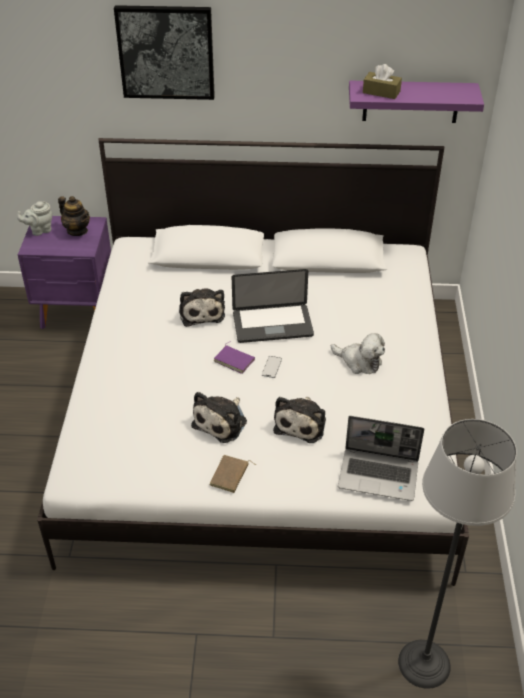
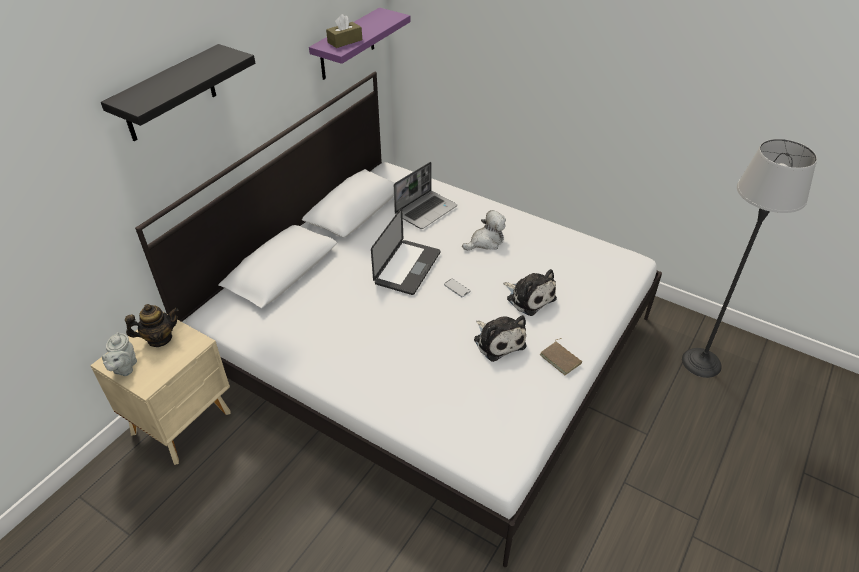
camera: 60 degrees left, 0 degrees up
(78, 312) = (183, 423): purple nightstand -> beige nightstand
(166, 52) = (169, 94): picture -> black shelf
(201, 312) = (353, 302): plush toy -> none
(235, 360) = (432, 305): purple book -> none
(379, 475) = (605, 280): laptop -> laptop (426, 210)

